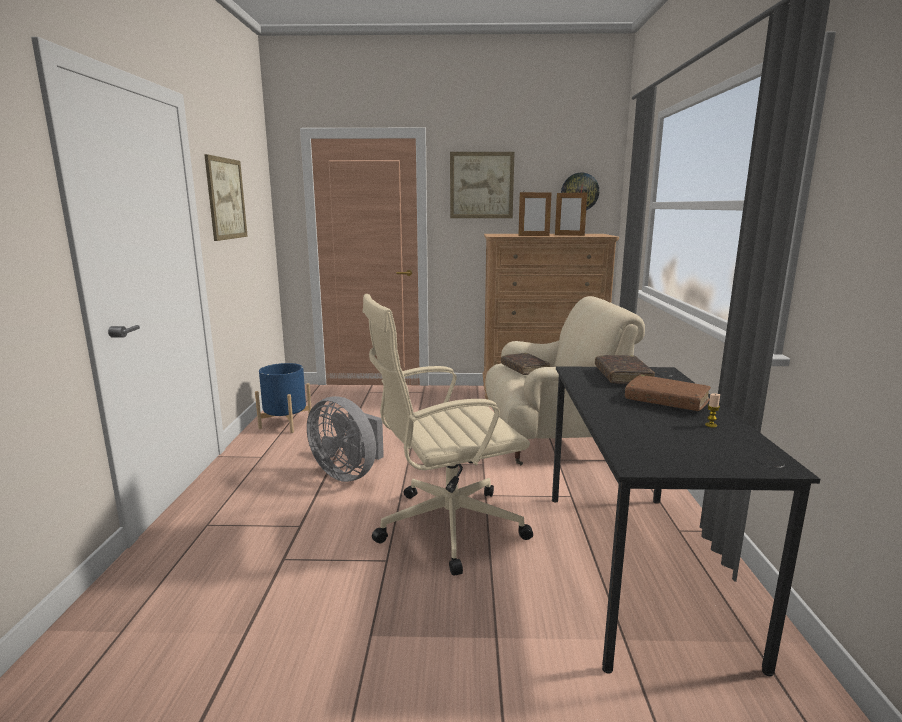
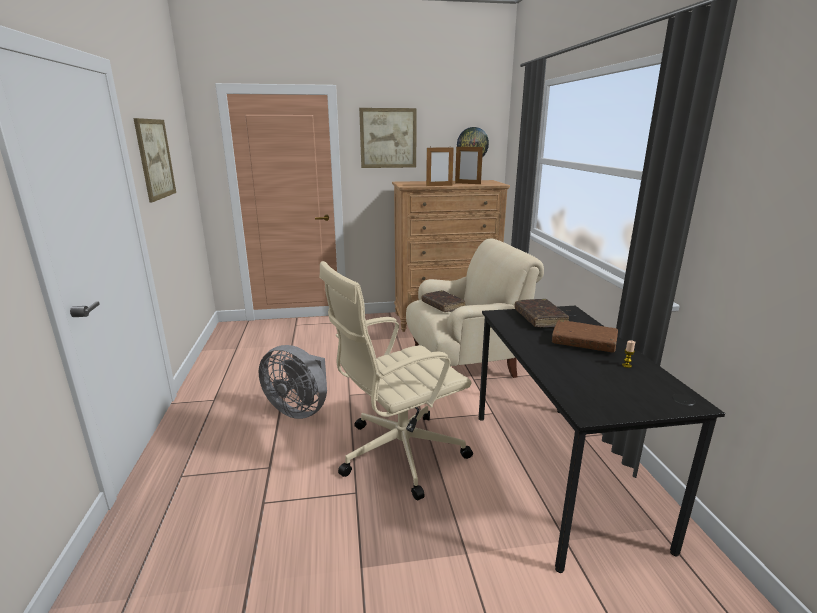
camera: 10 degrees left, 5 degrees up
(286, 423) = (227, 363): blue planter -> none

